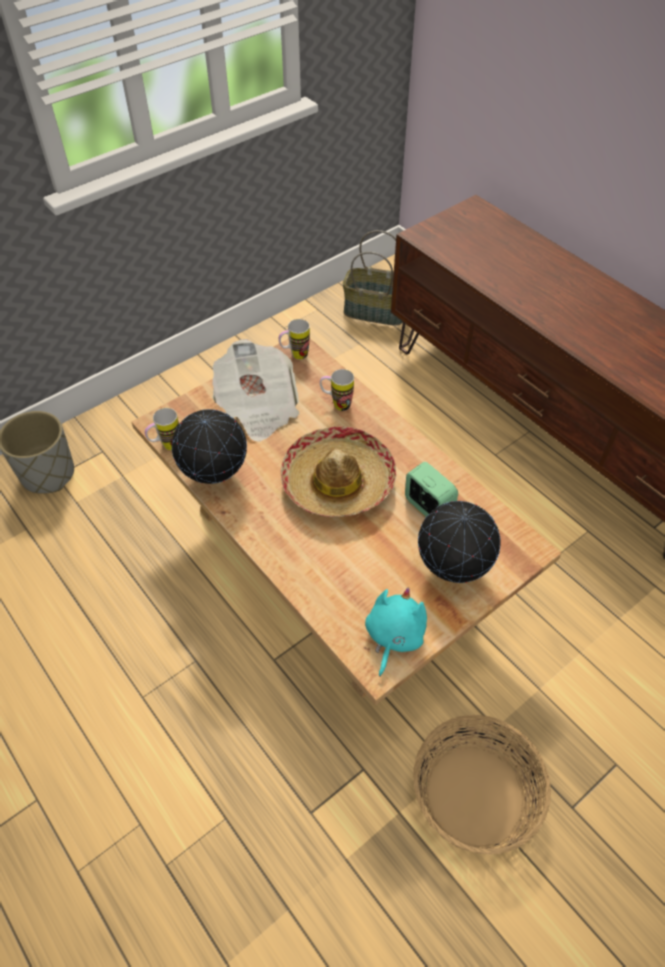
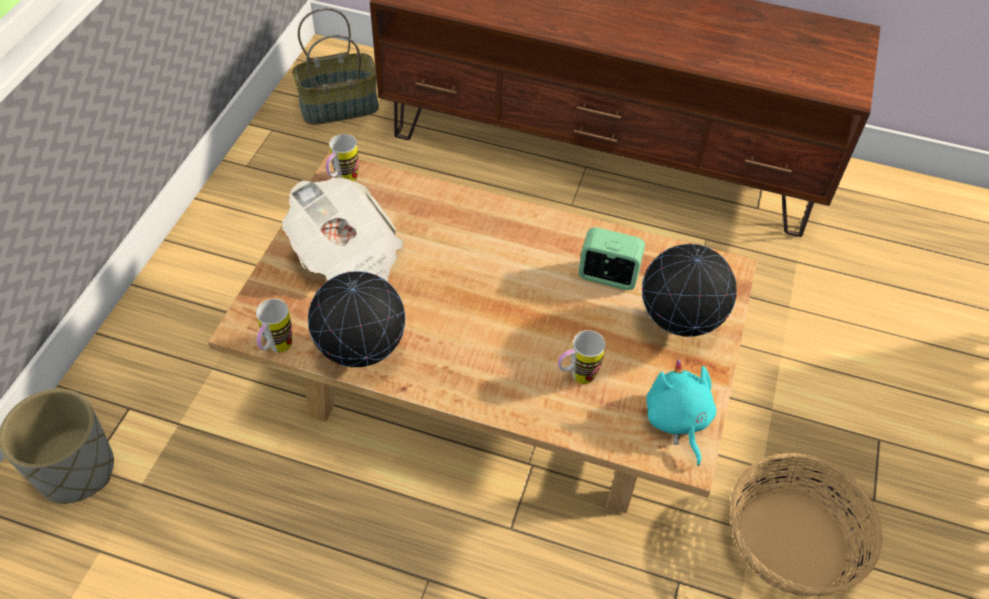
camera: 35 degrees left, 0 degrees up
(336, 404) = (432, 214): mug -> mug (576, 377)
(338, 482) = (499, 295): hat -> none

